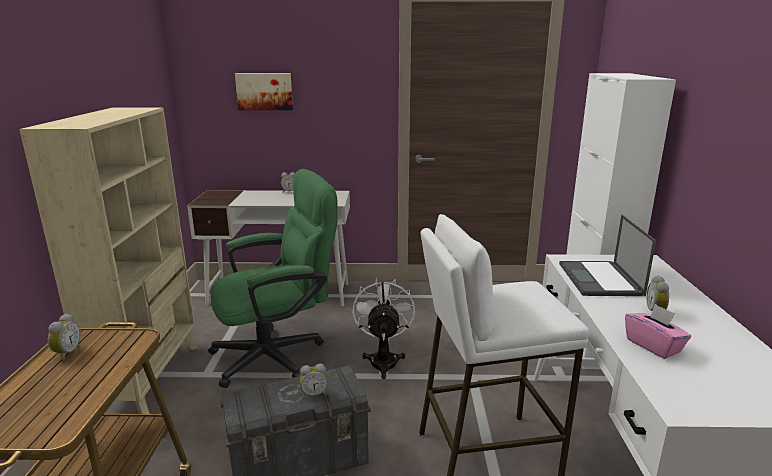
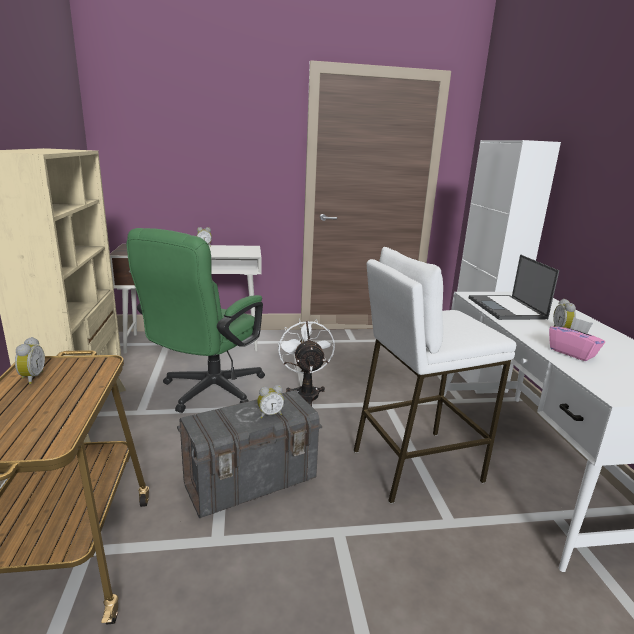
camera: 10 degrees left, 0 degrees up
(264, 91) = (181, 149): picture -> none
(278, 354) = (207, 392): green office chair -> green office chair turned 150 degrees clockwise

